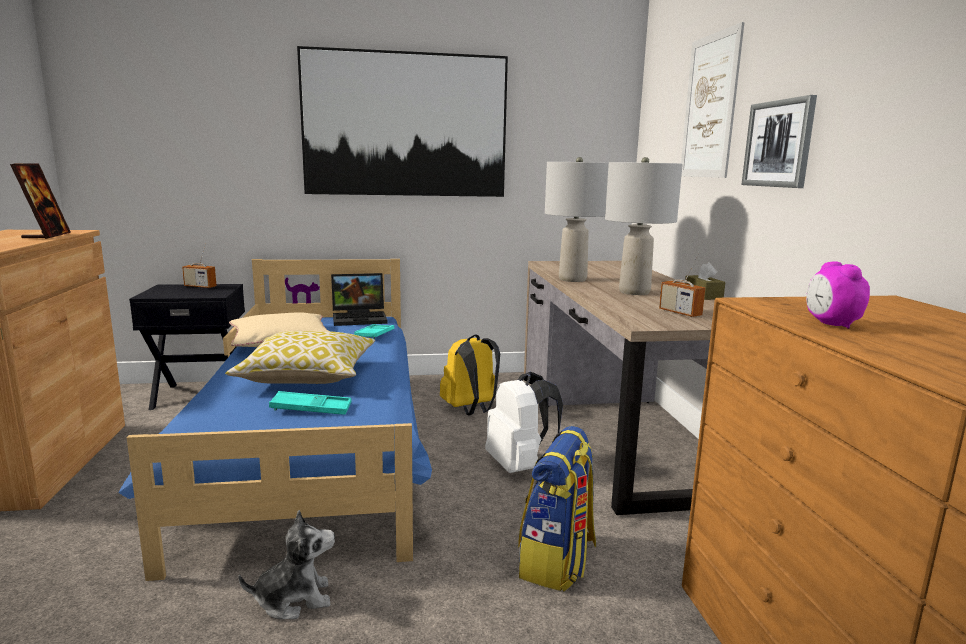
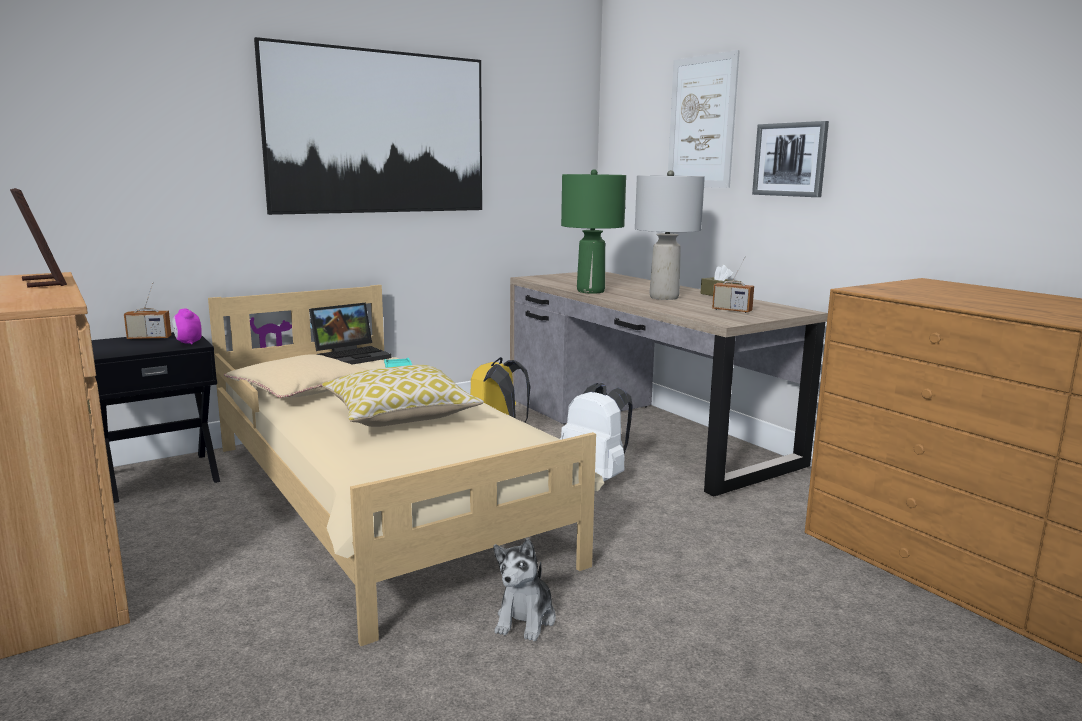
camera: 25 degrees left, 0 degrees up
(294, 599) = (526, 619): plush toy -> plush toy turned 150 degrees clockwise
(311, 409) = (458, 441): turquoise tray -> none
(317, 447) = (380, 499): blue bed -> beige bed
(557, 562) = (704, 539): backpack -> none
(572, 279) = (590, 291): grey table lamp -> green table lamp
(831, 324) = (937, 298): alarm clock -> alarm clock (188, 343)

